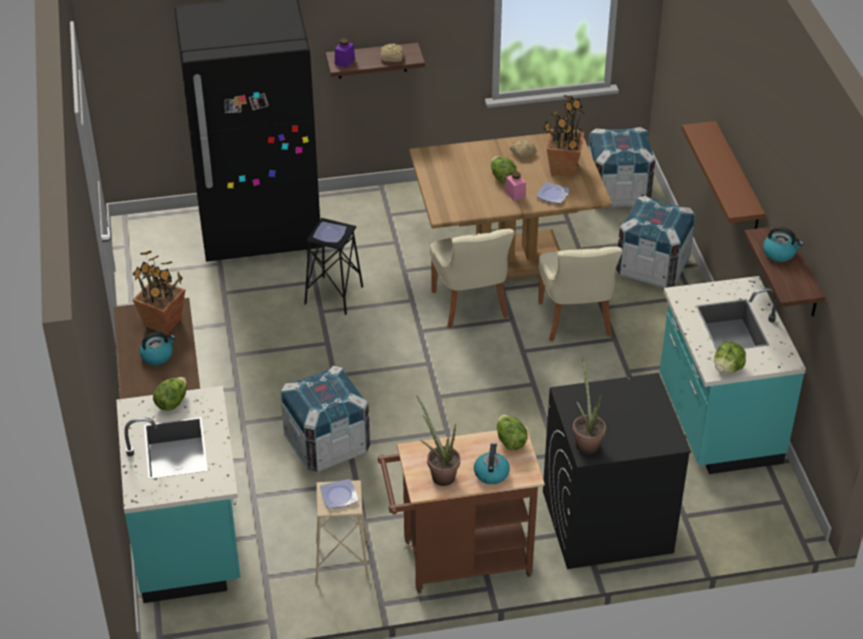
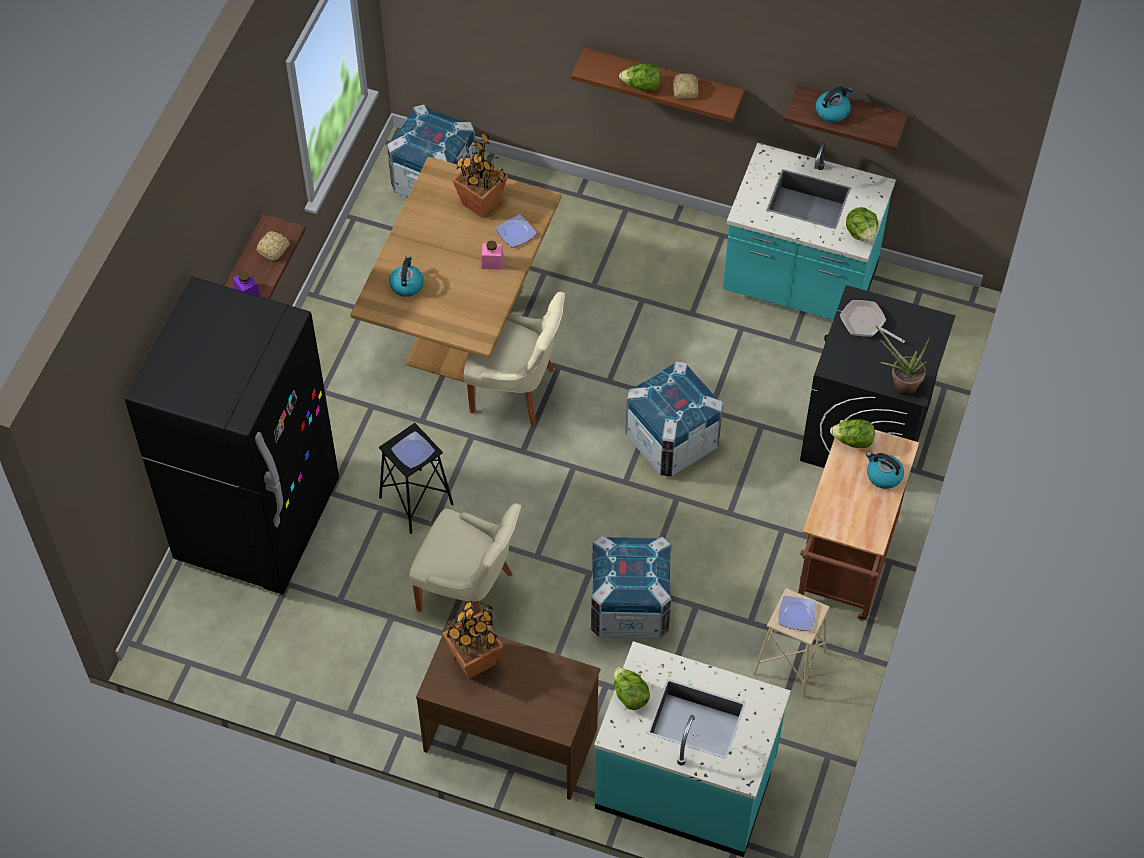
camera: 60 degrees left, 15 degrees up
(157, 356) = (522, 685): kettle -> kettle (406, 285)
(440, 474) = (861, 515): potted plant -> none
(502, 178) = (458, 260): lettuce -> lettuce (641, 86)
(522, 152) = (430, 223): bread -> bread (685, 91)
(576, 321) = (597, 317): beige chair -> beige chair (469, 592)
(629, 398) = (865, 323): none -> frying pan
(652, 267) = (564, 215): crate -> crate (672, 440)

